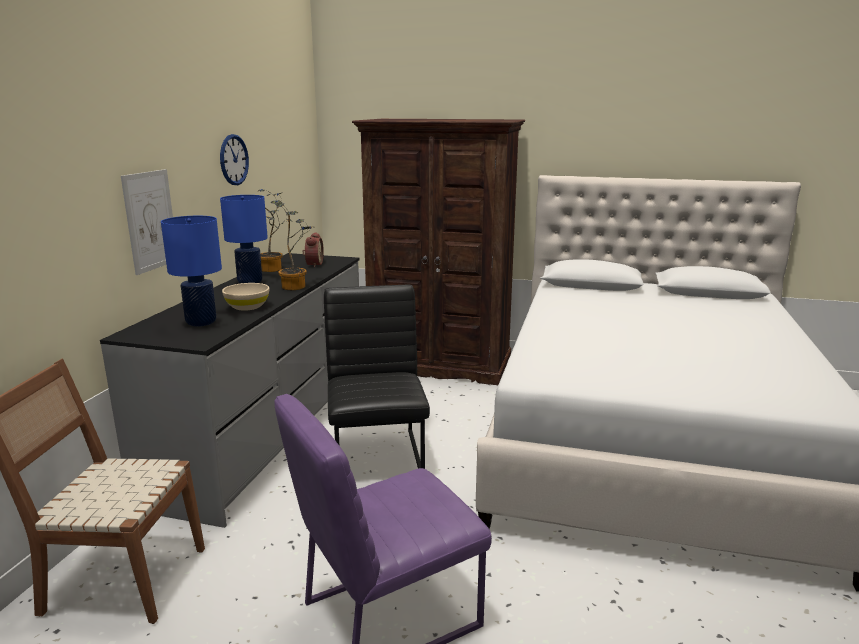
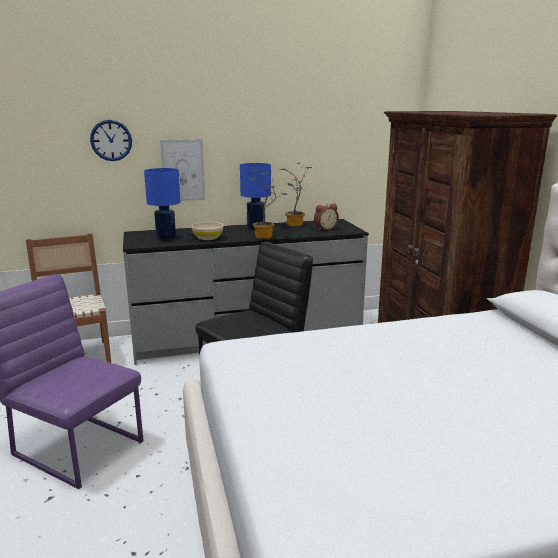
camera: 60 degrees right, 0 degrees up
(234, 160) = (283, 138): wall clock -> wall clock (111, 140)

